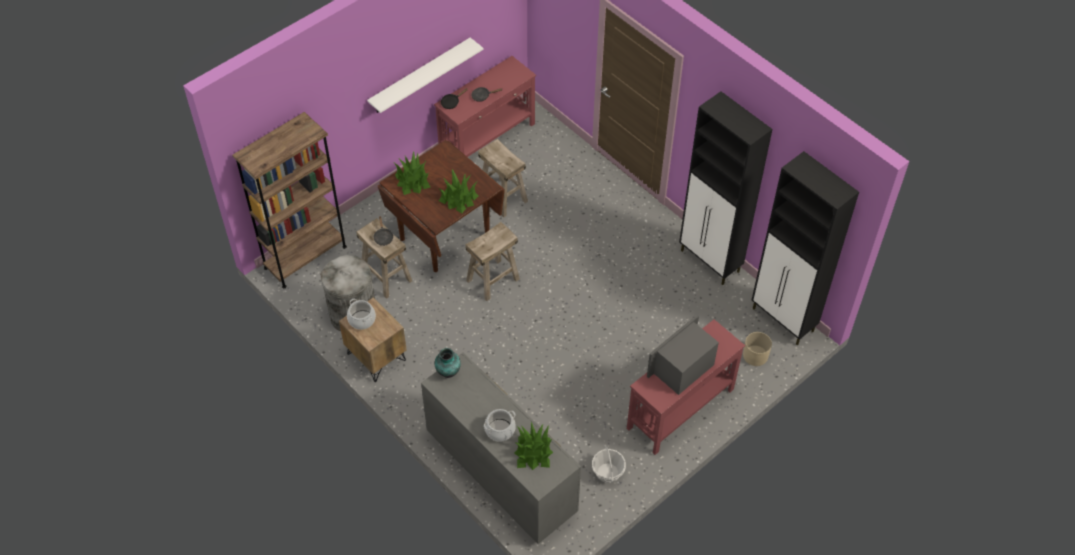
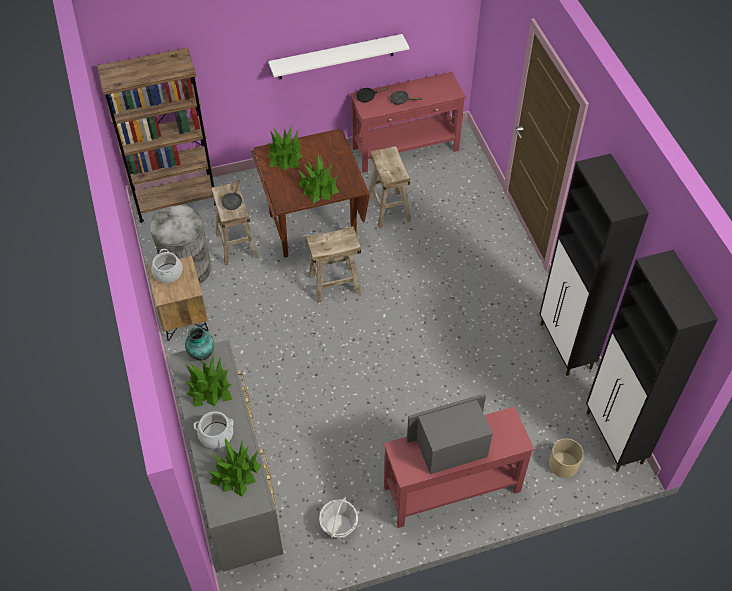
camera: 25 degrees right, 0 degrees up
(472, 396) = (209, 389): none -> potted plant

